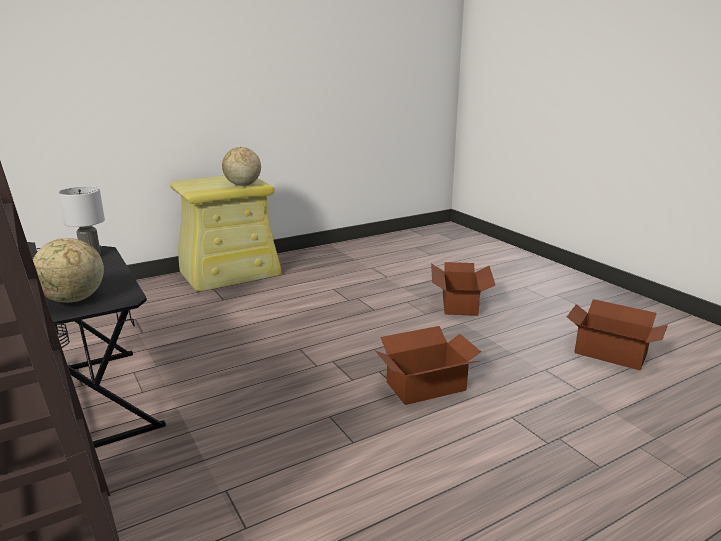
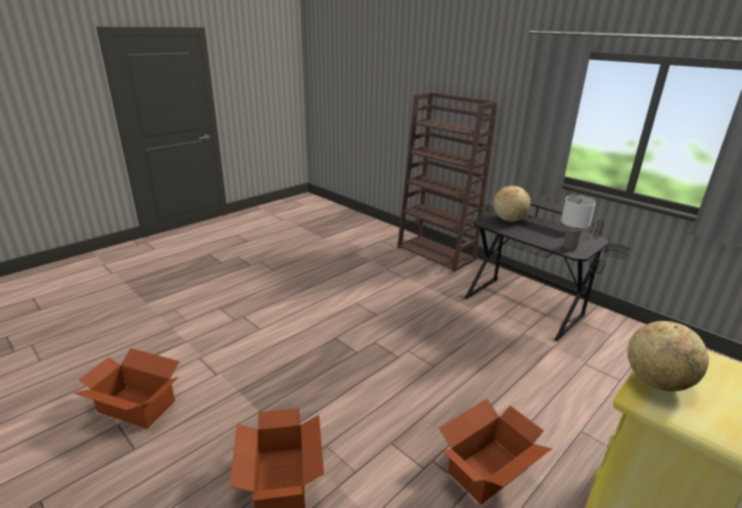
camera: 165 degrees right, 5 degrees up
(427, 386) = (317, 344): cardboard box -> cardboard box (487, 469)

